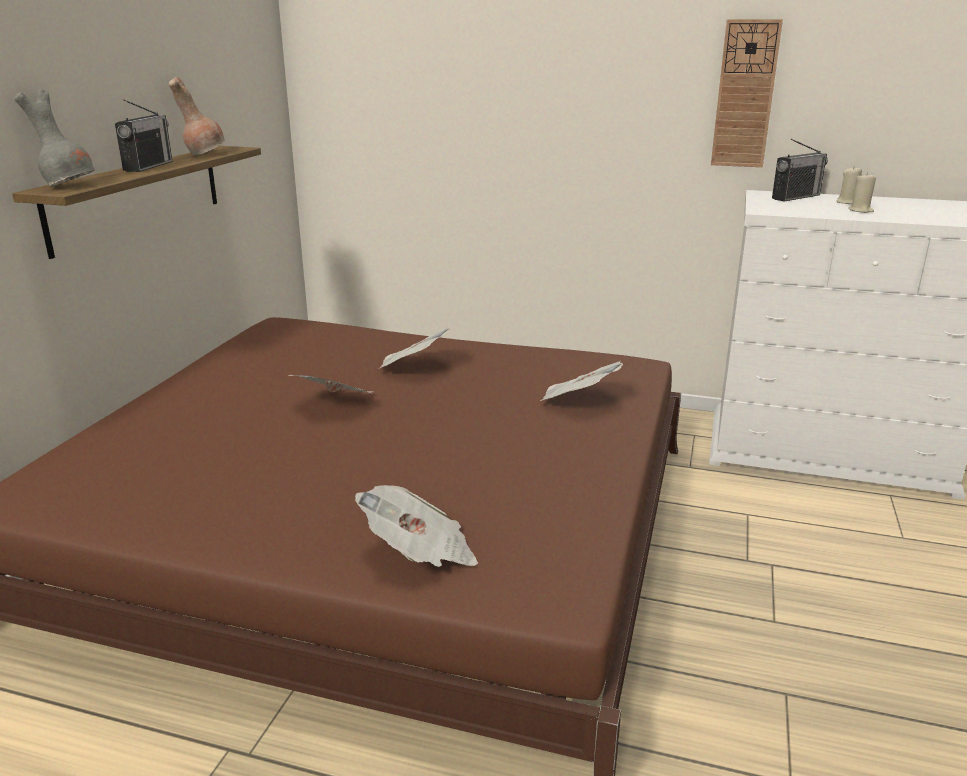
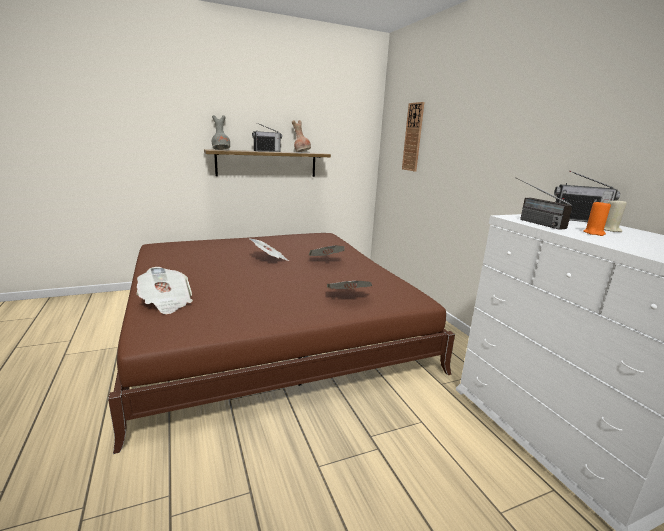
camera: 50 degrees right, 5 degrees down
(745, 95) = (572, 140): wall clock -> wall clock (413, 137)
(792, 211) = (531, 221): none -> radio
(860, 210) = (594, 233): beige candle -> orange candle

